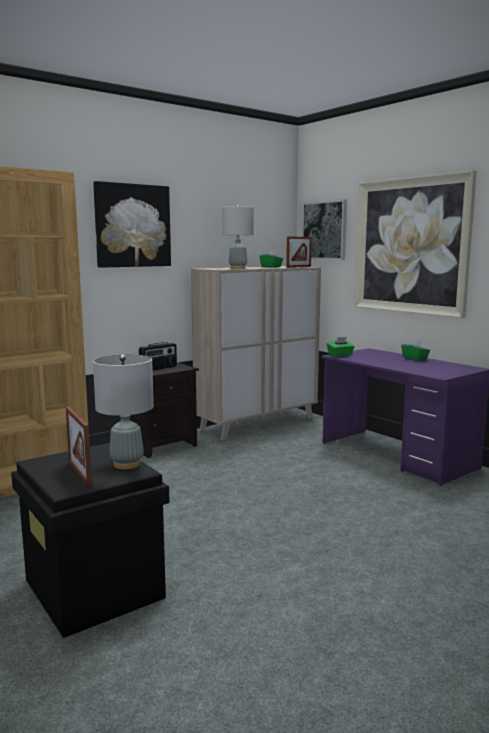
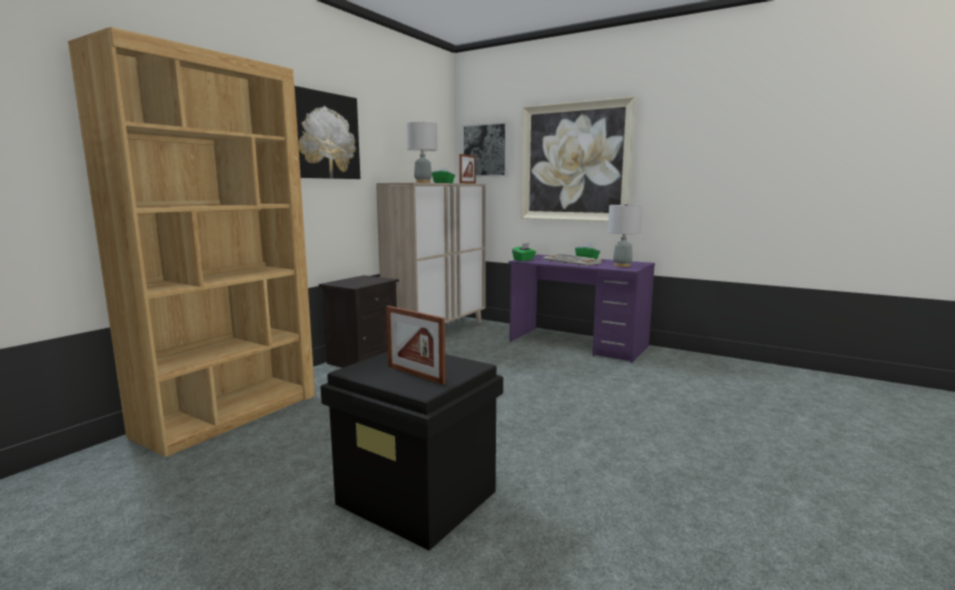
camera: 20 degrees left, 0 degrees up
(127, 464) = (451, 361): grey table lamp -> grey table lamp (622, 265)
(158, 368) = (359, 281): radio -> none
(391, 360) = (572, 261): none -> keyboard

